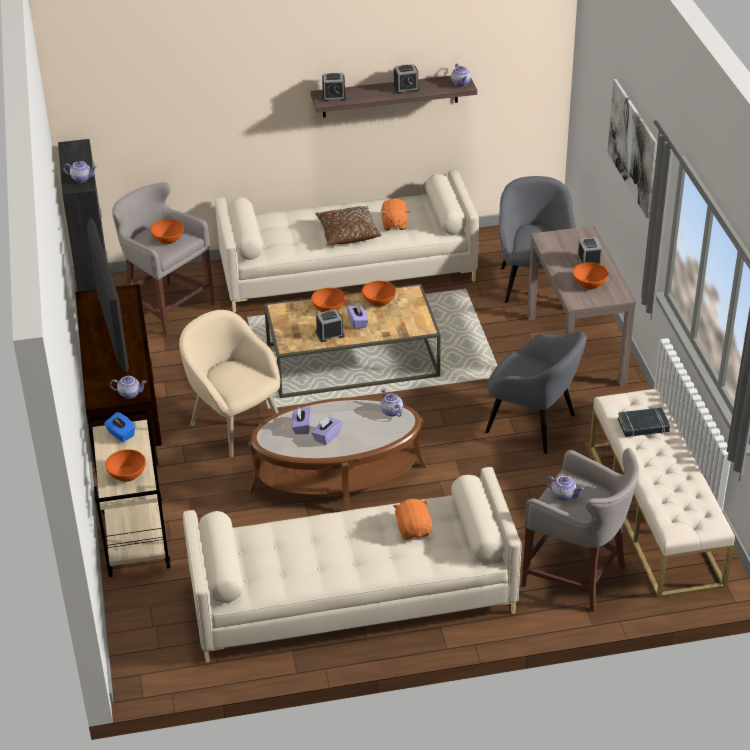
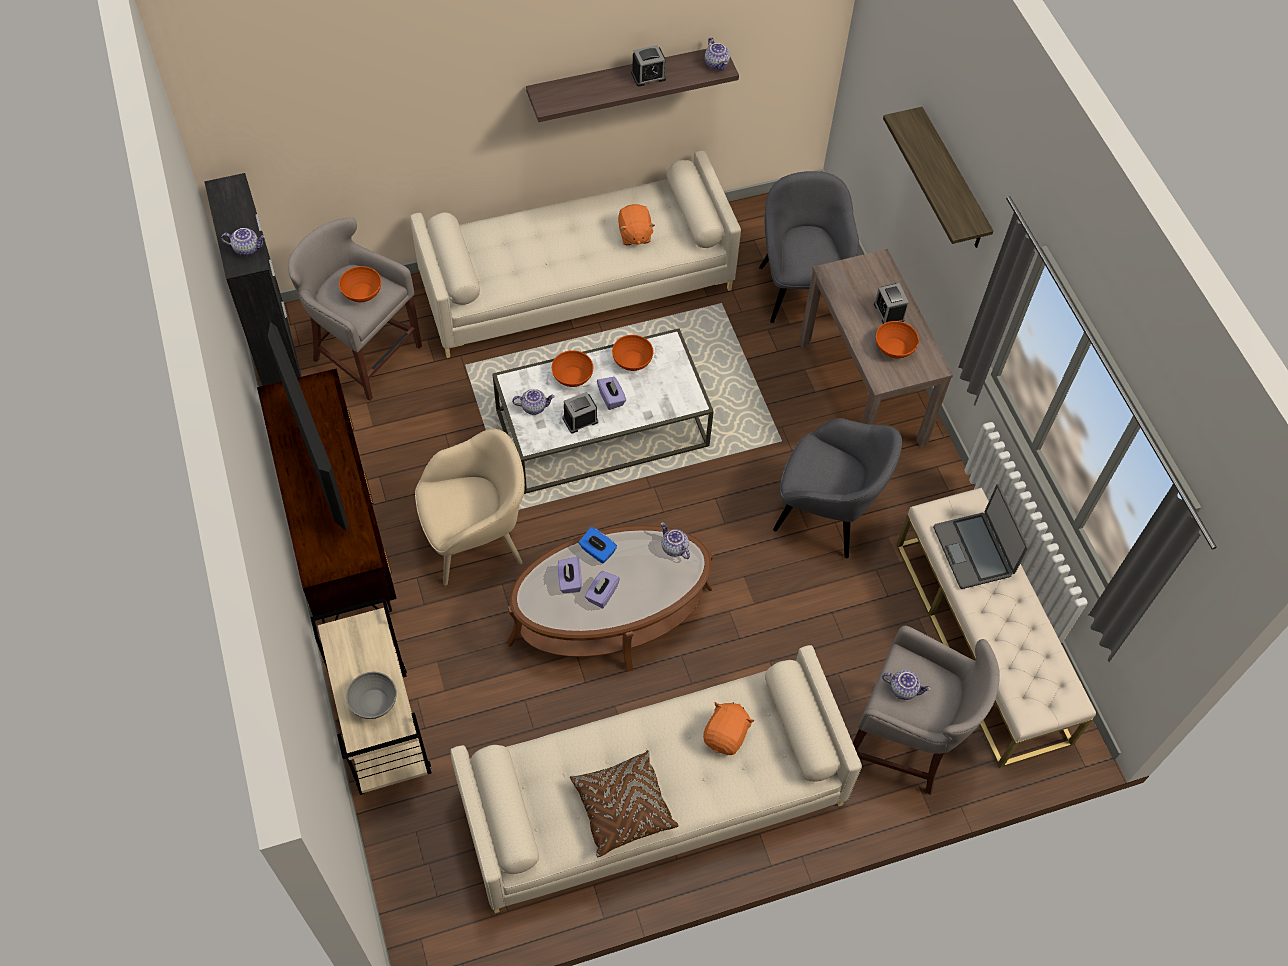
camera: 10 degrees left, 20 degrees up
(120, 434) = (355, 635): blue tissue box -> blue tissue box (597, 551)
(127, 474) = (374, 702): orange bowl -> grey bowl
(130, 393) = (354, 556): teapot -> teapot (534, 406)
(235, 424) = (476, 539): beige armchair -> beige armchair turned 120 degrees clockwise
(334, 96) = (558, 95): alarm clock -> none
(348, 233) = (580, 254): brown pillow -> brown pillow (622, 807)
(352, 360) = (602, 427): brown coffee table -> white coffee table
(414, 530) = (726, 735): orange plush toy -> orange plush toy turned 45 degrees clockwise
(632, 147) = (952, 181): picture -> shelf
(643, 426) = (973, 551): black book -> laptop

